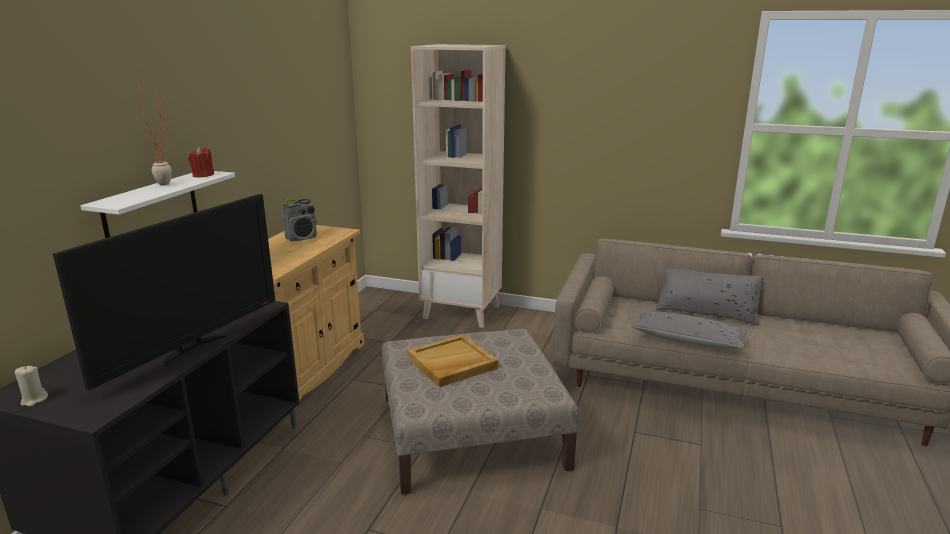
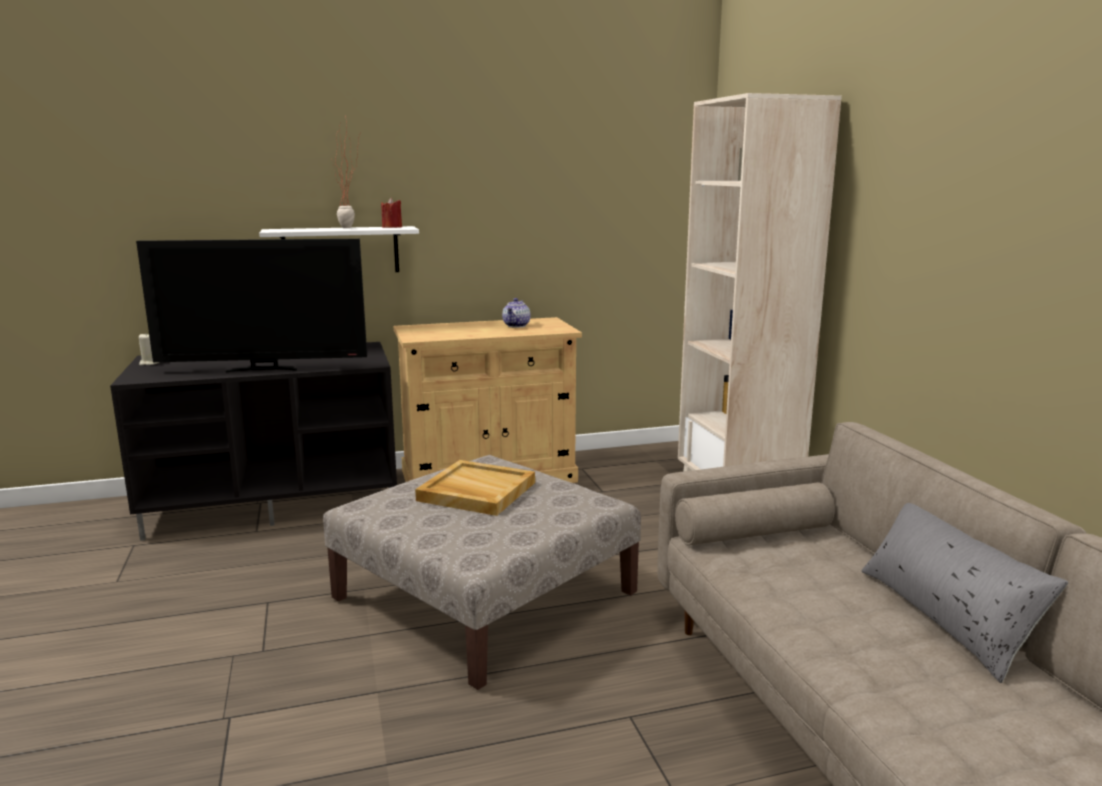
camera: 55 degrees right, 5 degrees down
(302, 238) = (517, 325): radio -> teapot
(687, 341) = (793, 622): grey pillow -> none

